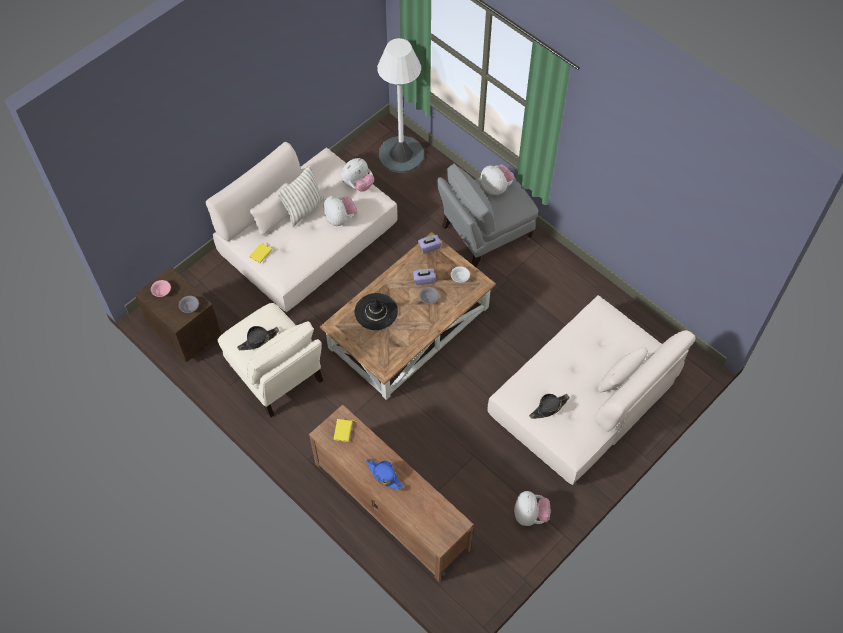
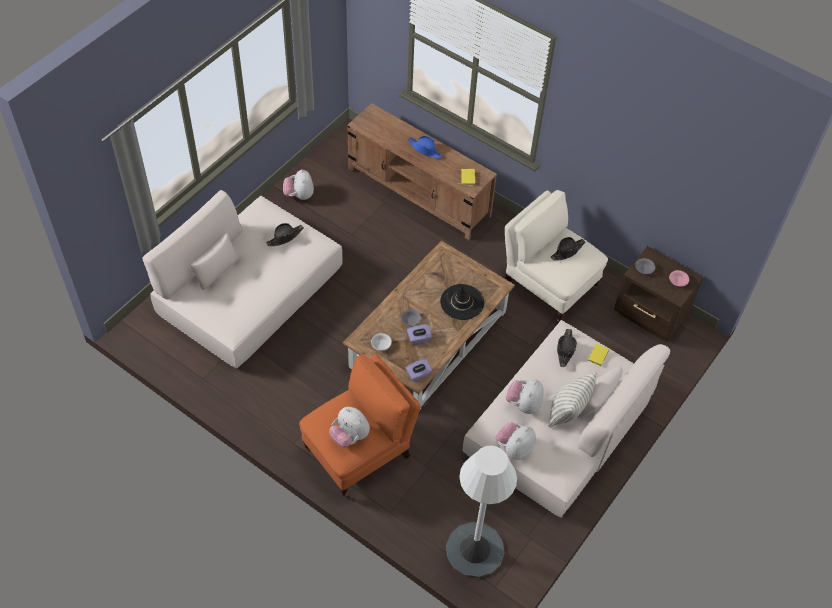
camera: 170 degrees right, 5 degrees down
(289, 261) = (565, 350): none -> black hat
(340, 218) = (524, 404): plush toy -> plush toy turned 60 degrees clockwise
(484, 234) = (360, 451): grey armchair -> orange armchair

